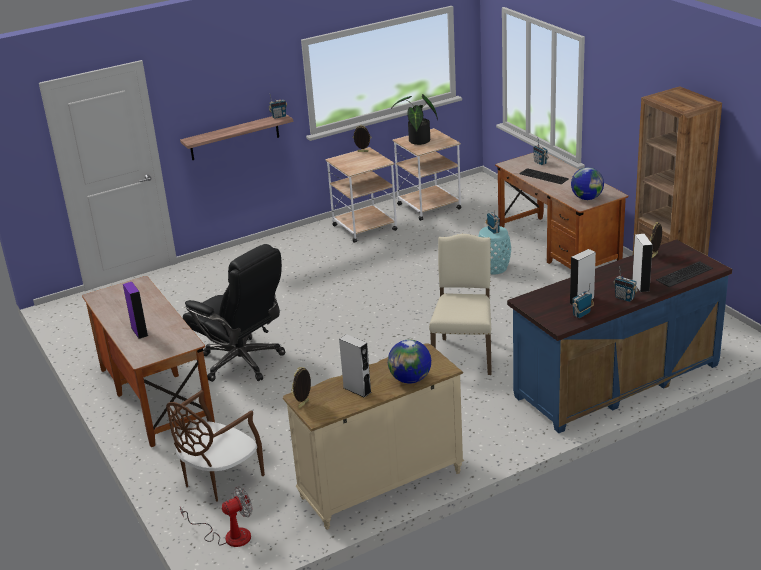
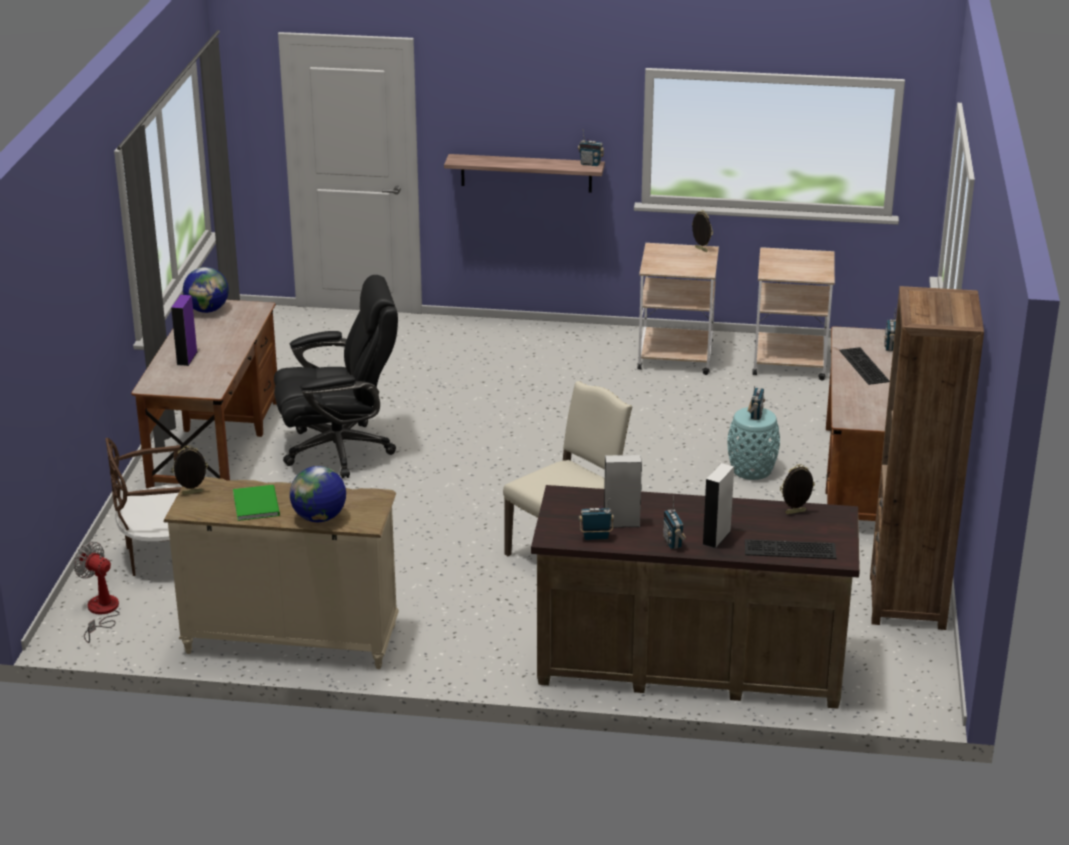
camera: 35 degrees right, 0 degrees up
(229, 536) = (101, 612): fan -> fan turned 150 degrees counterclockwise
(242, 361) = (338, 450): black office chair -> black office chair turned 90 degrees counterclockwise
(357, 390) = (257, 503): grey speaker -> green book
(417, 141) = (785, 261): potted plant -> none
(587, 198) = (869, 415): globe -> globe (207, 310)
(615, 381) = (688, 663): blue cabinet -> beige cabinet

